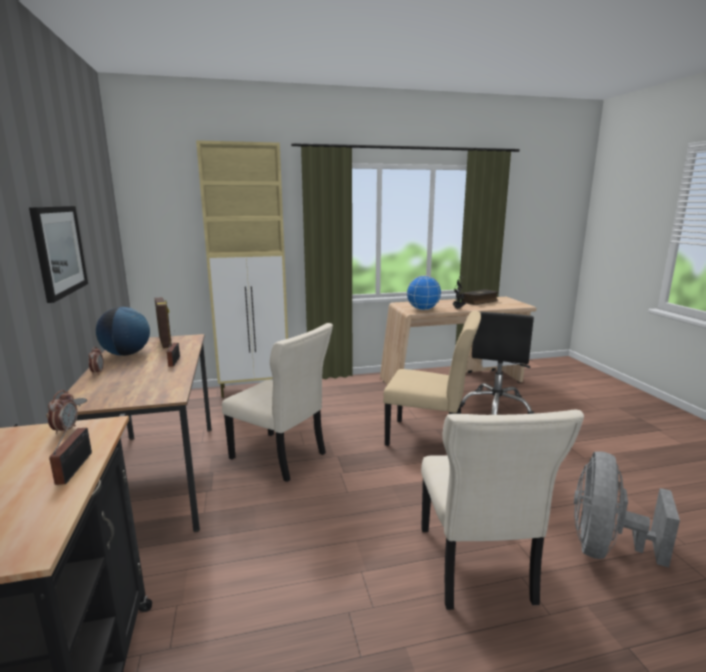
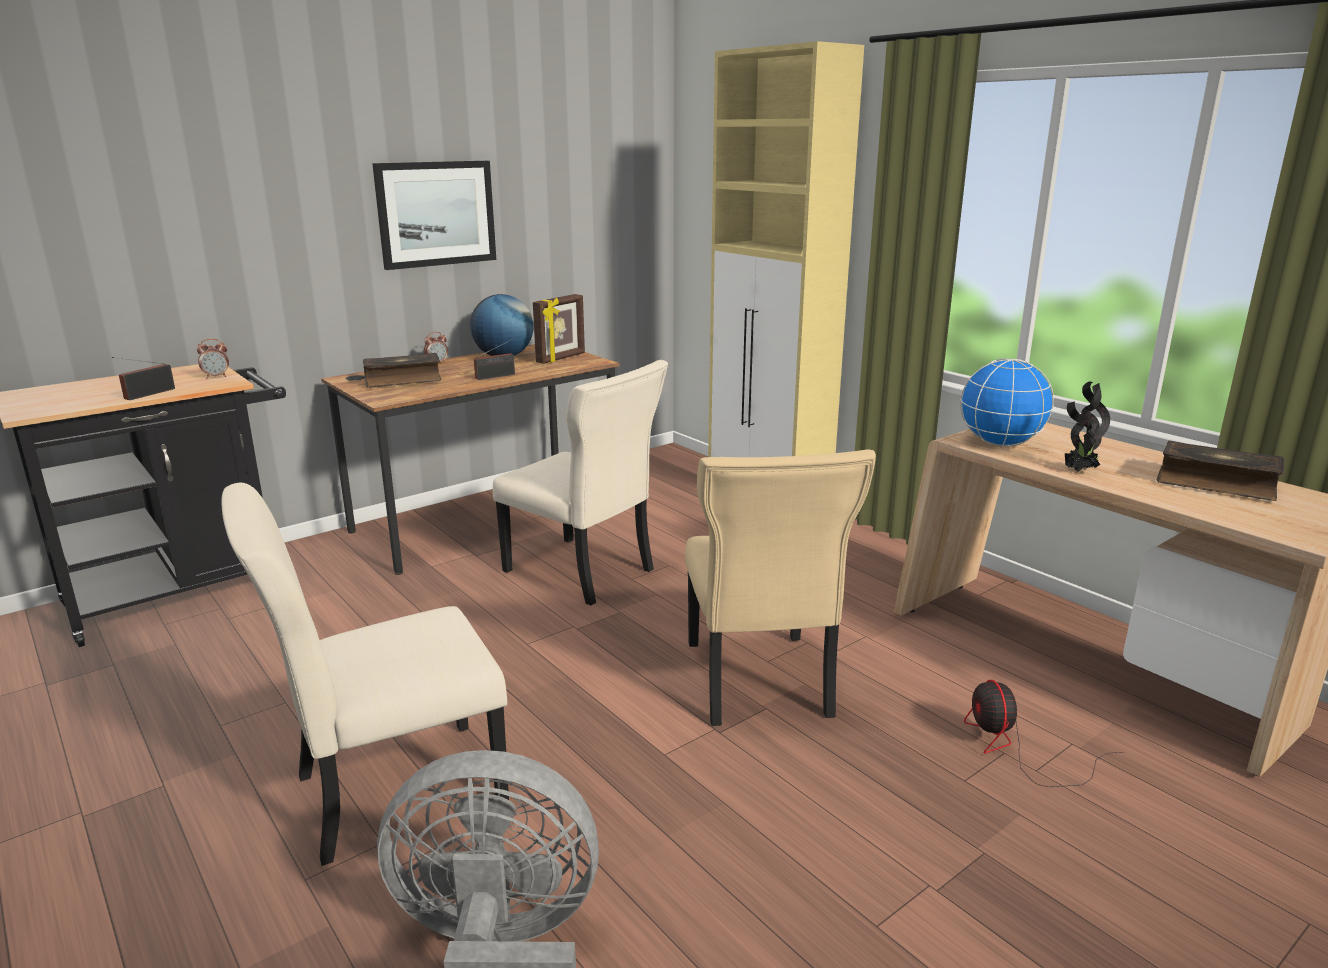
camera: 65 degrees right, 5 degrees up
(77, 466) = (147, 394): radio -> radio turned 150 degrees clockwise
(126, 386) = (403, 380): none -> book
(281, 457) = (583, 573): beige chair -> beige chair turned 60 degrees counterclockwise
(496, 407) = (1017, 749): black office chair -> fan

